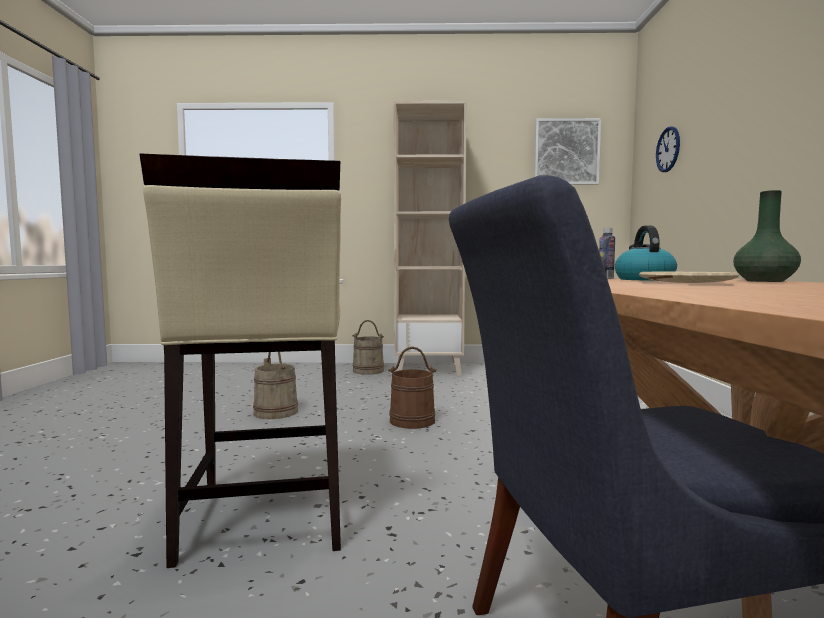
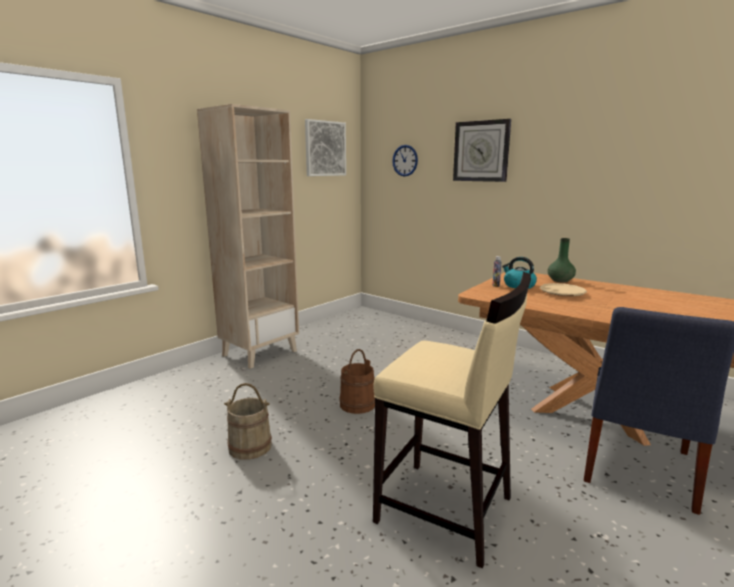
camera: 50 degrees left, 10 degrees up
(368, 371) = (213, 371): beige bucket -> none
(749, 98) = (481, 151): none -> wall clock

